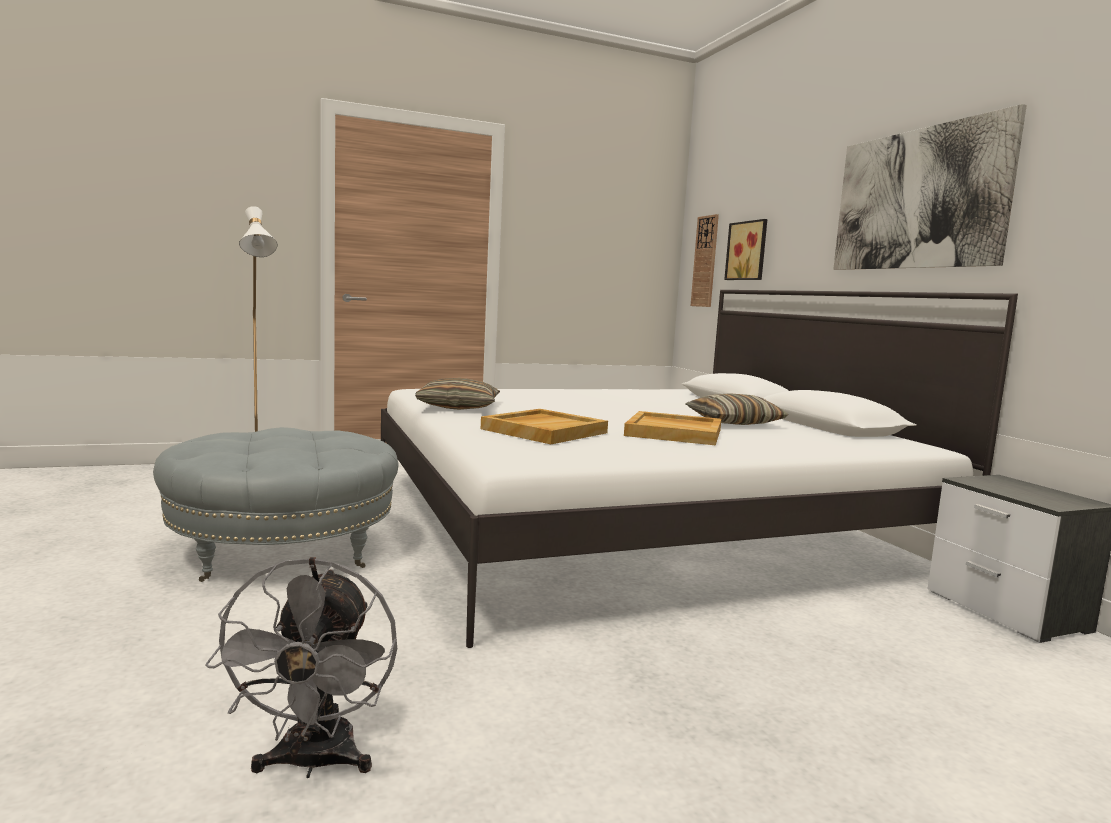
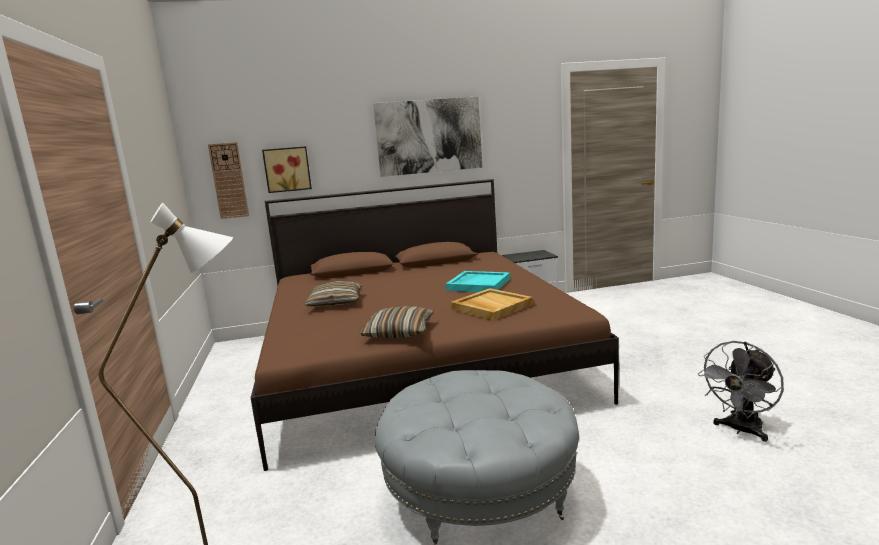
camera: 80 degrees left, 5 degrees up
(313, 764) = (741, 430): grey fan -> grey fan turned 135 degrees clockwise
(633, 523) = (417, 361): white bed -> brown bed
(675, 432) = (478, 284): beige tray -> turquoise tray
(733, 422) = (435, 274): pillow -> pillow (335, 303)

